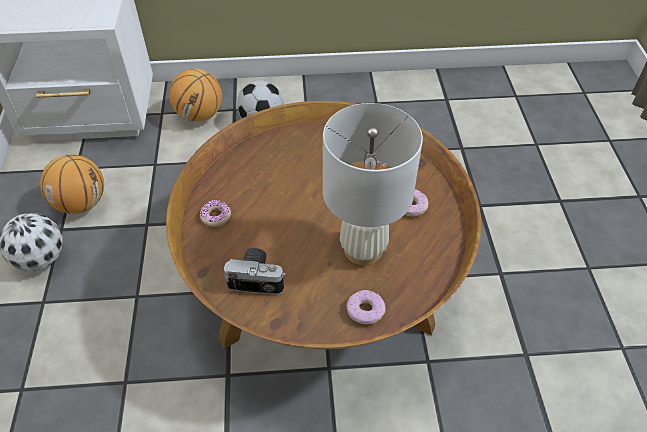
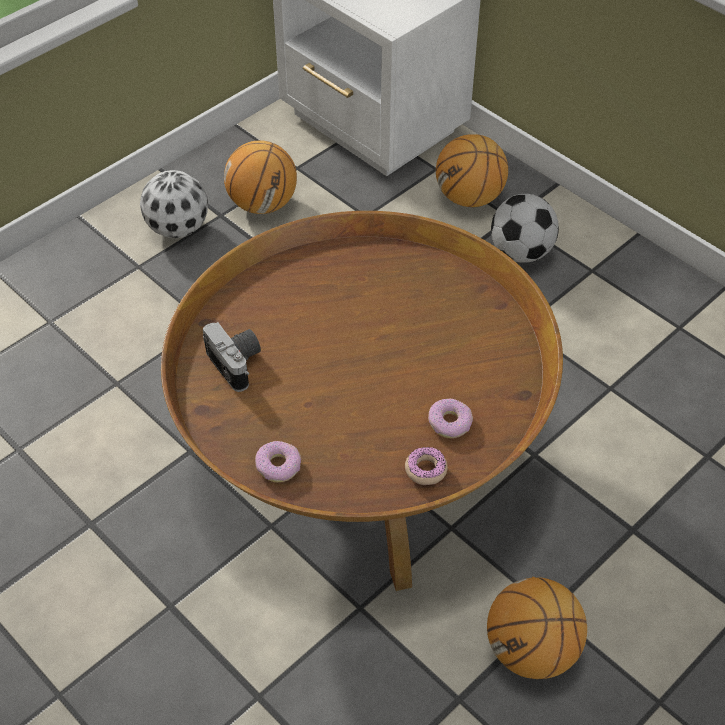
camera: 50 degrees right, 0 degrees up
(216, 216) = (277, 286): donut -> donut (426, 469)
(363, 249) = (351, 419): white table lamp -> none
(519, 299) = (531, 651): none -> basketball

